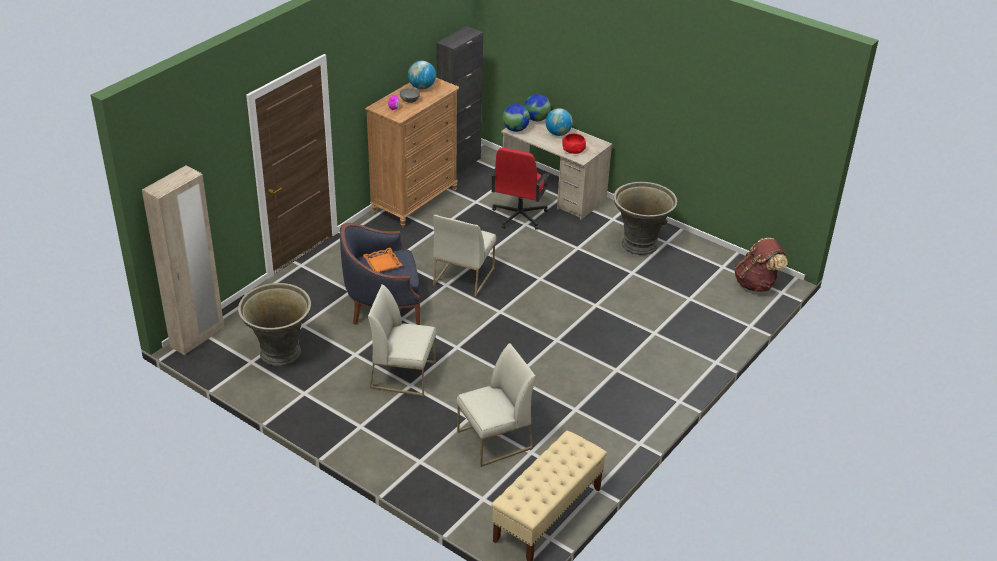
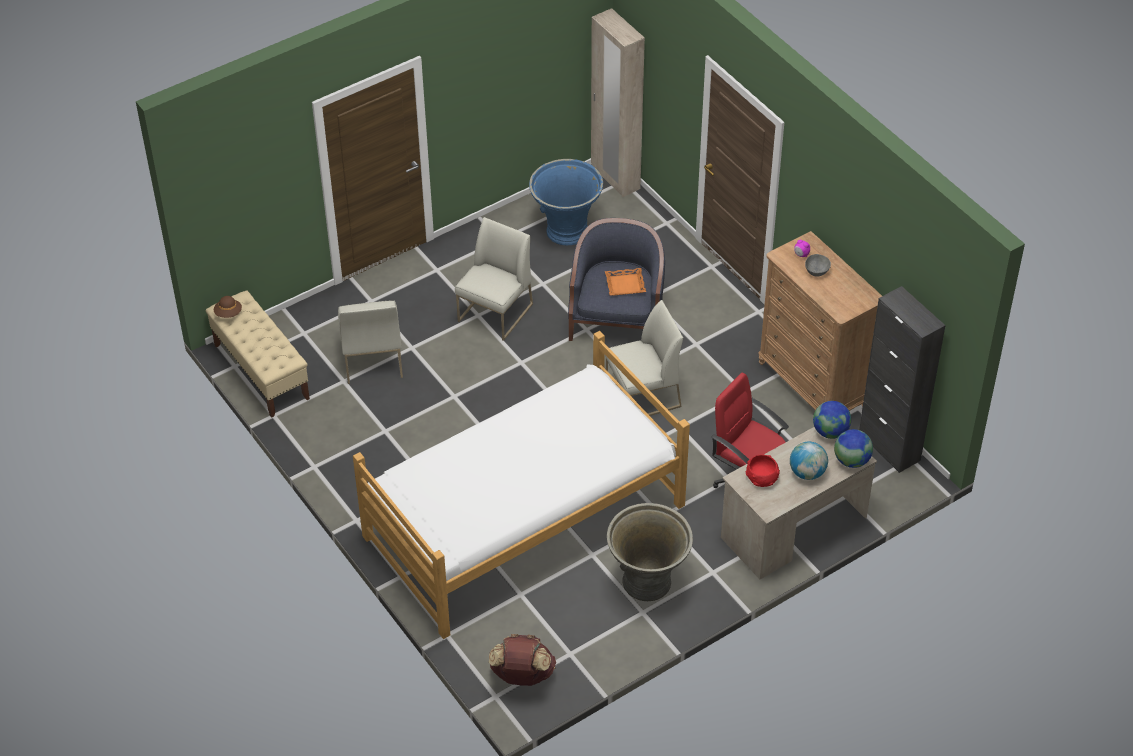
camera: 110 degrees right, 10 degrees up
(279, 354) = (566, 230): grey planter -> blue planter
(422, 87) = (848, 289): globe -> none
(463, 276) = (642, 396): white chair -> white chair turned 120 degrees clockwise
(534, 503) = (228, 313): none -> brown hat
(622, 311) = (523, 520): none -> bed

